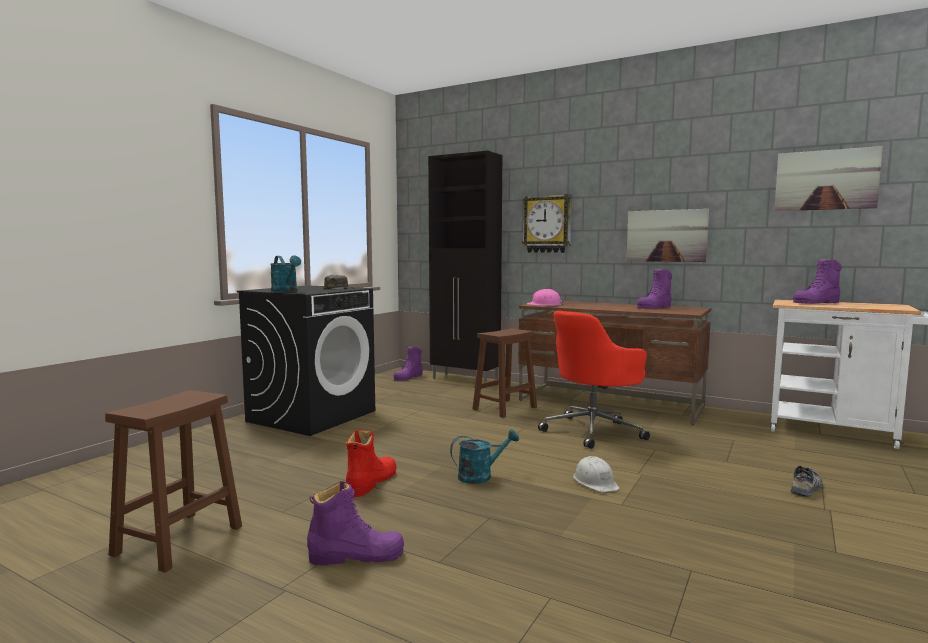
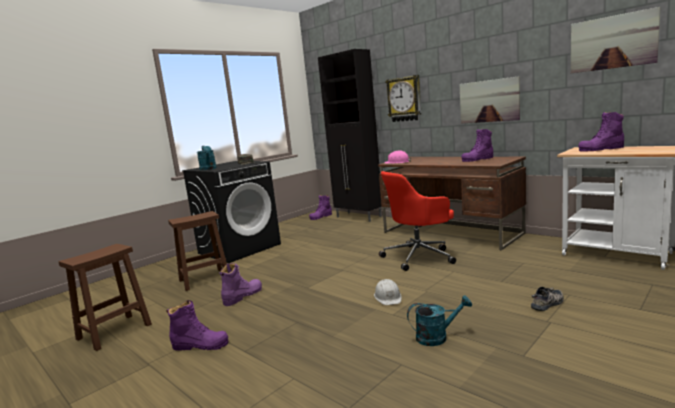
camera: 15 degrees right, 5 degrees up
(371, 482) = (242, 296): red boot -> purple boot
(481, 476) = (314, 292): turquoise watering can -> turquoise watering can (437, 337)
(505, 408) = (369, 239): brown stool -> brown stool (205, 279)

